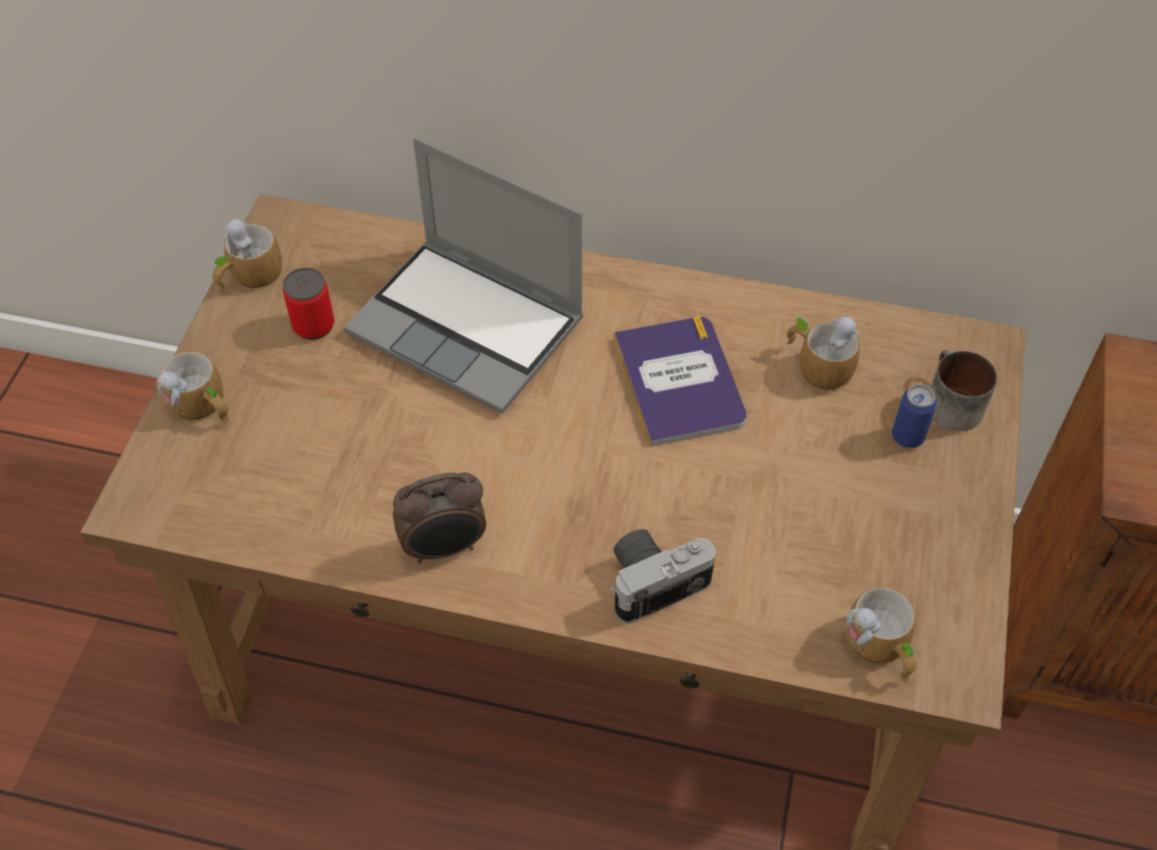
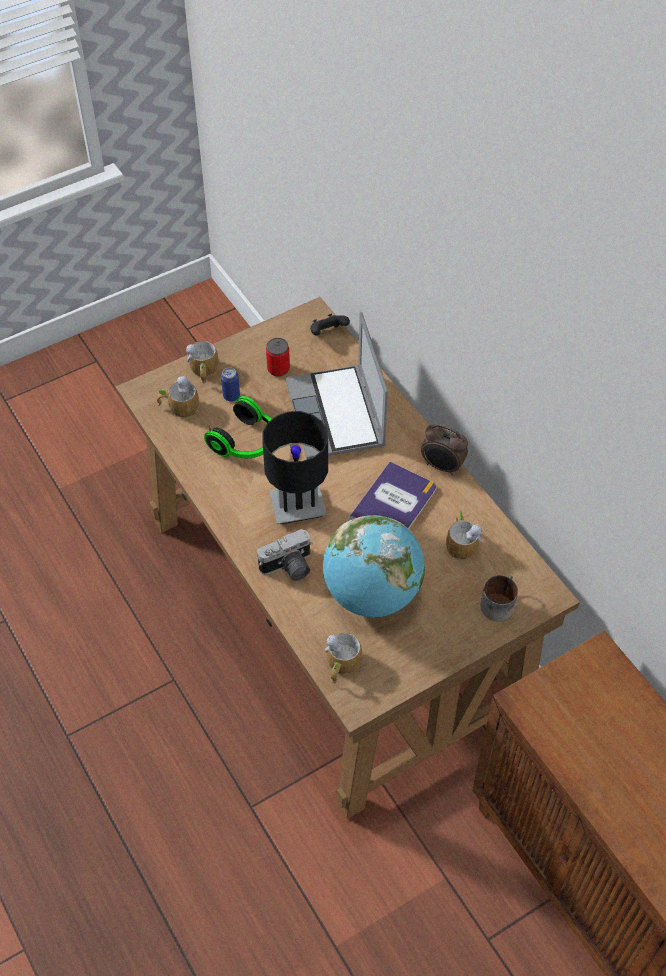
camera: 45 degrees right, 0 degrees up
(248, 276) = (276, 329): mug -> mug (178, 406)
(328, 232) = (327, 333): none -> black game controller
(387, 457) = (246, 442): none -> headphones
(444, 548) = (228, 493): alarm clock -> alarm clock (442, 467)
(562, 485) = (297, 505): none -> black table lamp
(654, 579) = (288, 568): camera -> camera turned 135 degrees clockwise
(799, 519) = (372, 594): none -> globe
(907, 437) = (460, 601): can -> can (231, 396)

